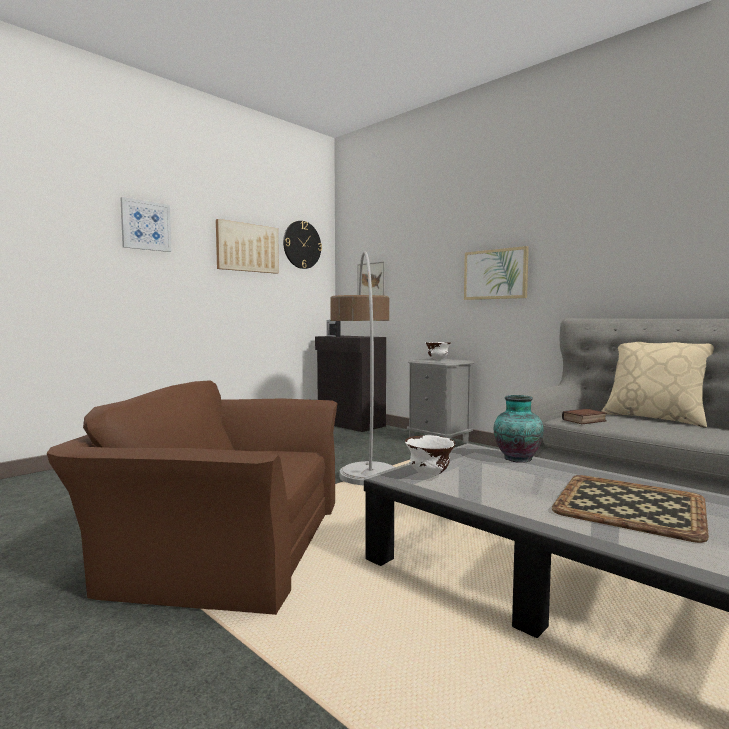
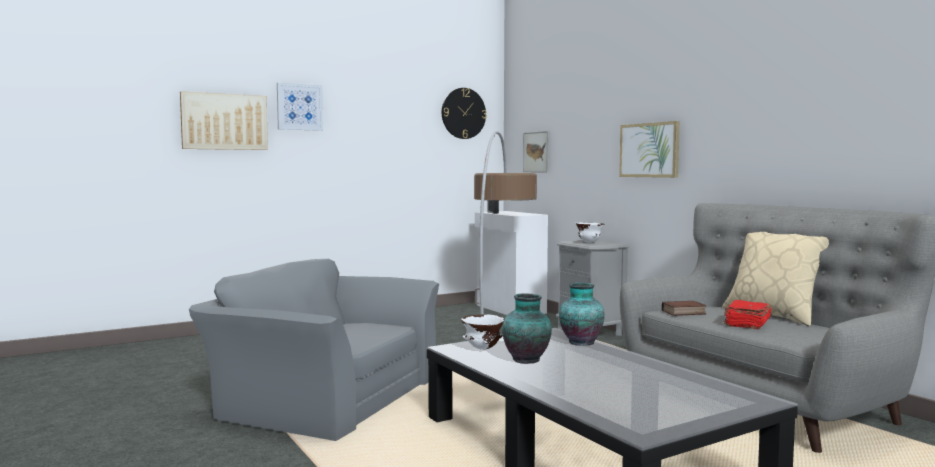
camera: 15 degrees right, 0 degrees up
(225, 542) = (326, 396): brown armchair -> grey armchair
(247, 247) = (401, 121): picture -> picture (224, 122)
(350, 424) = (510, 309): black cabinet -> white cabinet
(494, 485) = (527, 359): none -> vase
(628, 506) = (618, 381): tray -> none
(658, 428) = (746, 323): none -> red book

